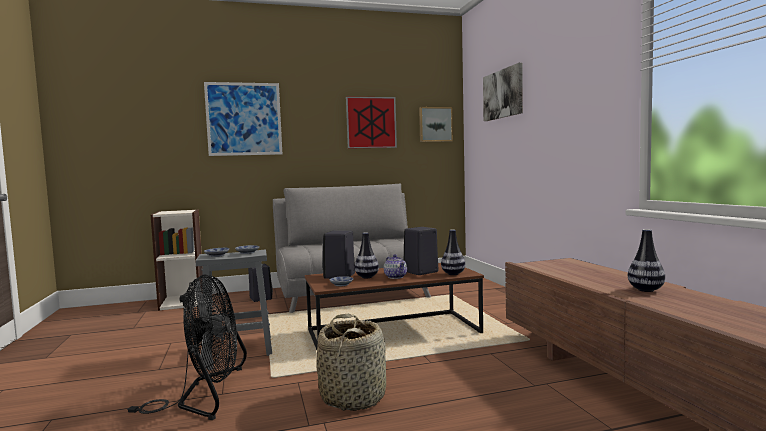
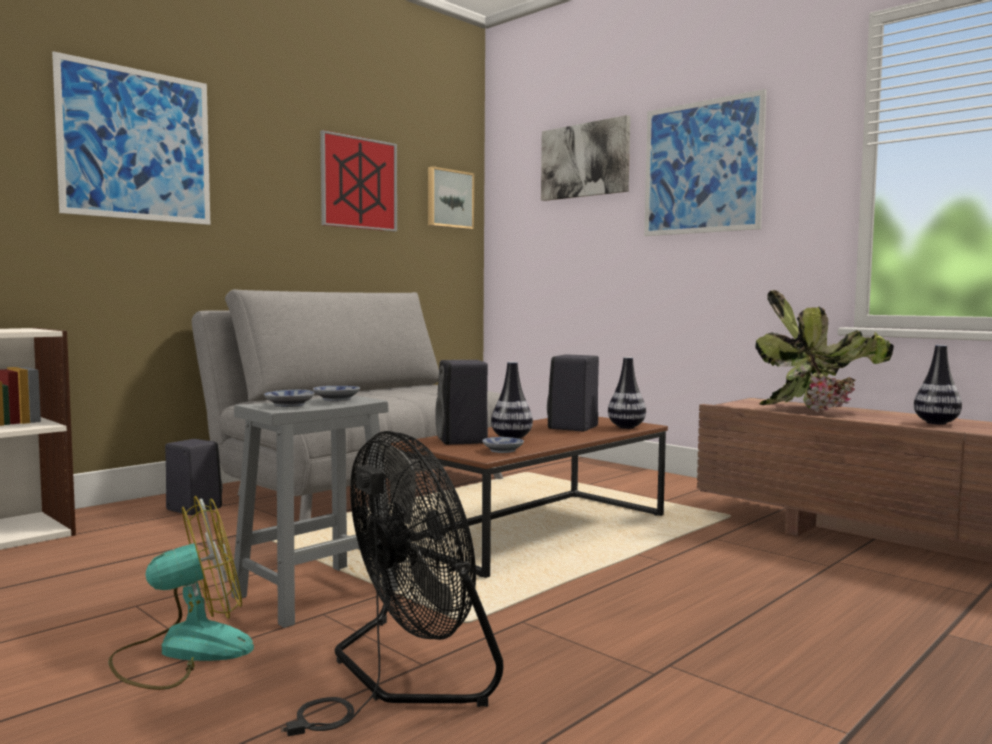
camera: 30 degrees left, 0 degrees up
(154, 366) = (183, 651): none -> fan
(353, 396) = (644, 623): basket -> none
(395, 277) = (555, 435): teapot -> none
(556, 94) = (702, 167): none -> picture
(585, 271) = (817, 410): none -> potted plant

